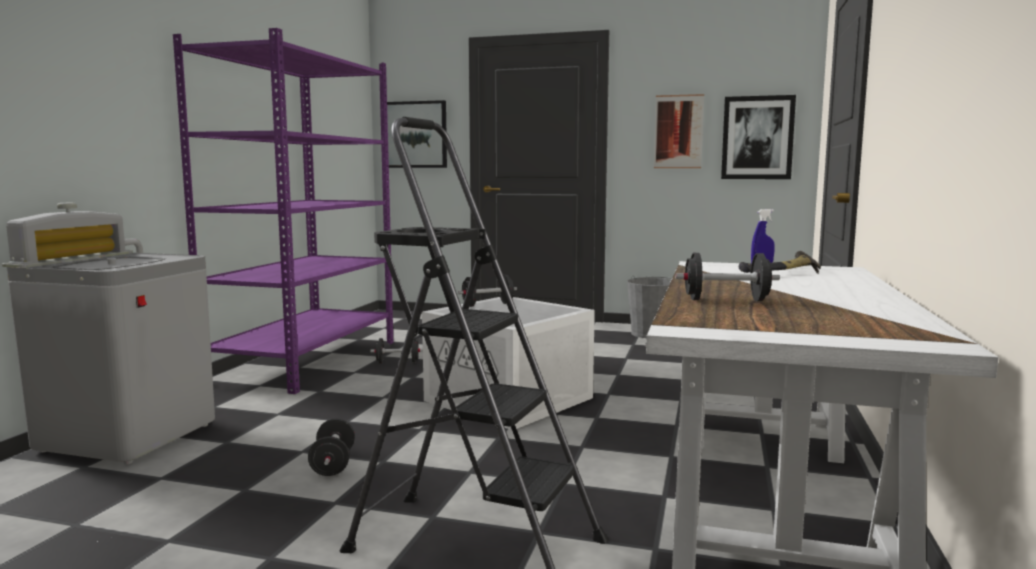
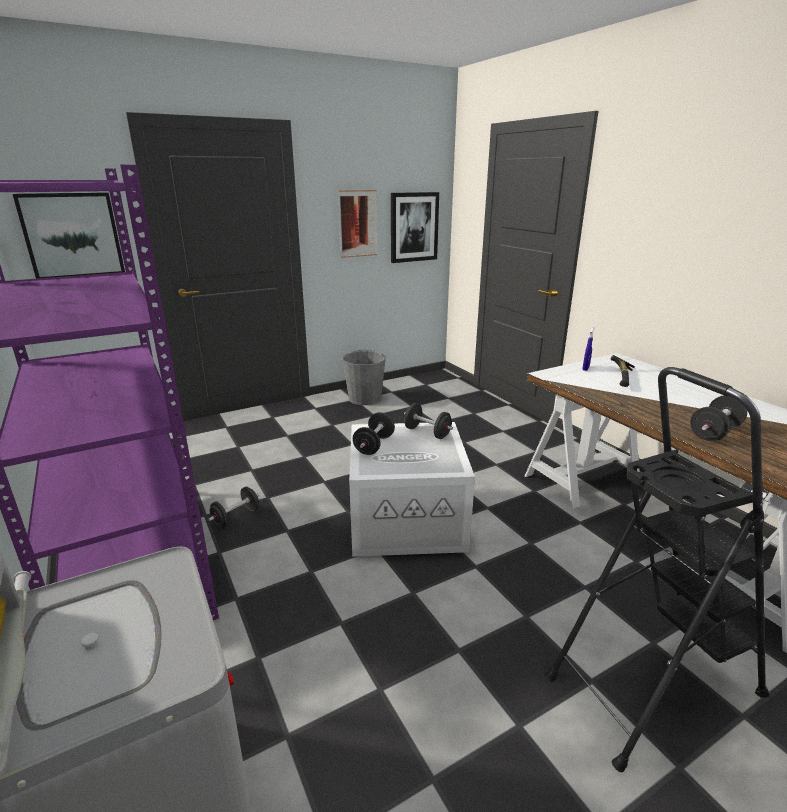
camera: 45 degrees left, 15 degrees up
(333, 464) = (434, 684): black dumbbell -> black dumbbell (427, 432)

